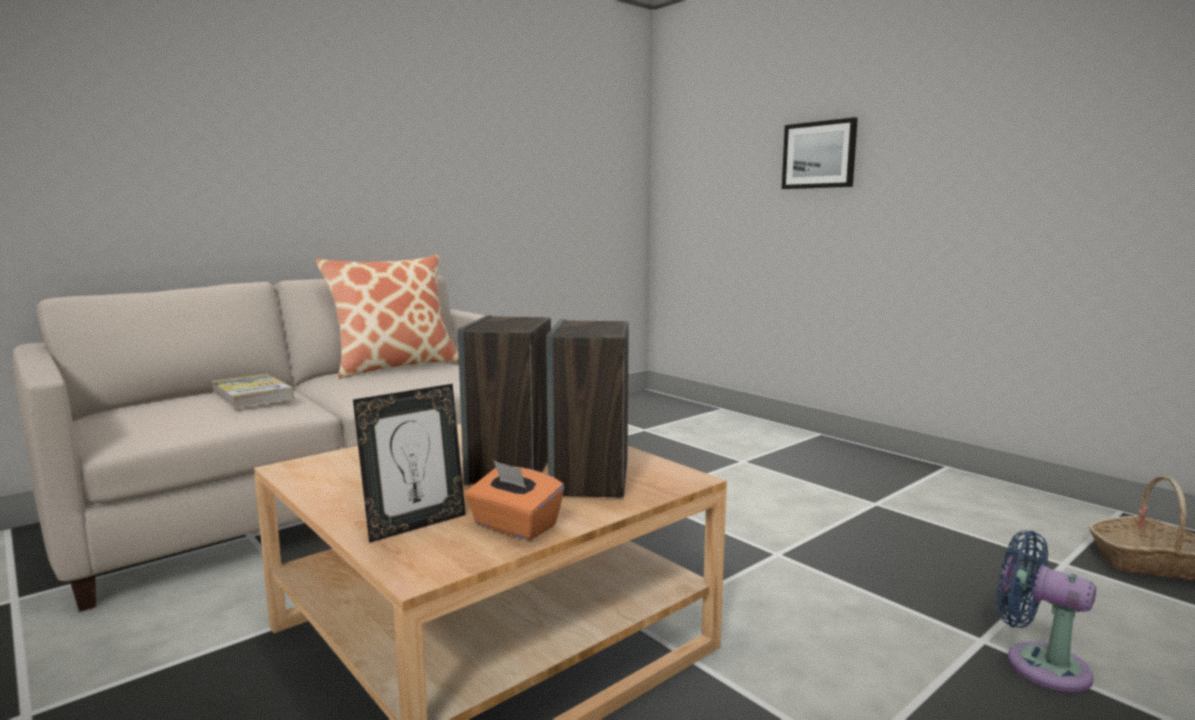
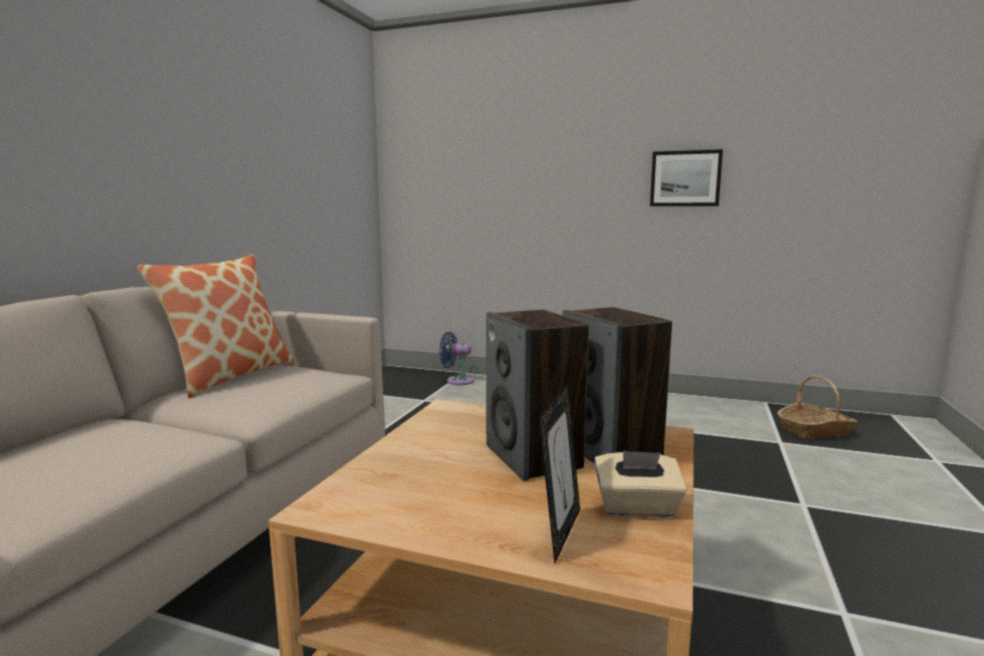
camera: 30 degrees left, 0 degrees up
(252, 395) = (117, 435): book -> none
(514, 526) = (637, 508): orange tissue box -> beige tissue box
(819, 155) = (541, 166): picture -> picture (685, 178)
(1038, 664) = (843, 510): blue fan -> blue fan (457, 381)

